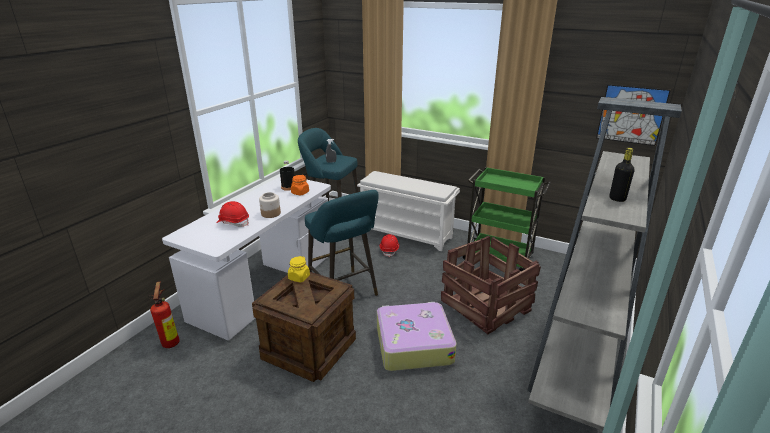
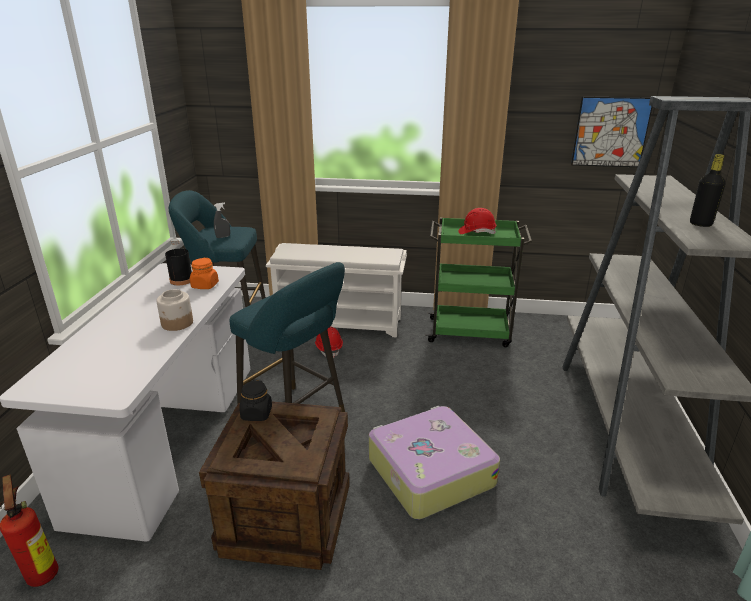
camera: 20 degrees left, 0 degrees up
(233, 222) = (121, 347): red hard hat -> red hard hat (476, 232)
(299, 277) = (256, 414): yellow jar -> black jar
(487, 305) = (490, 395): crate -> none

